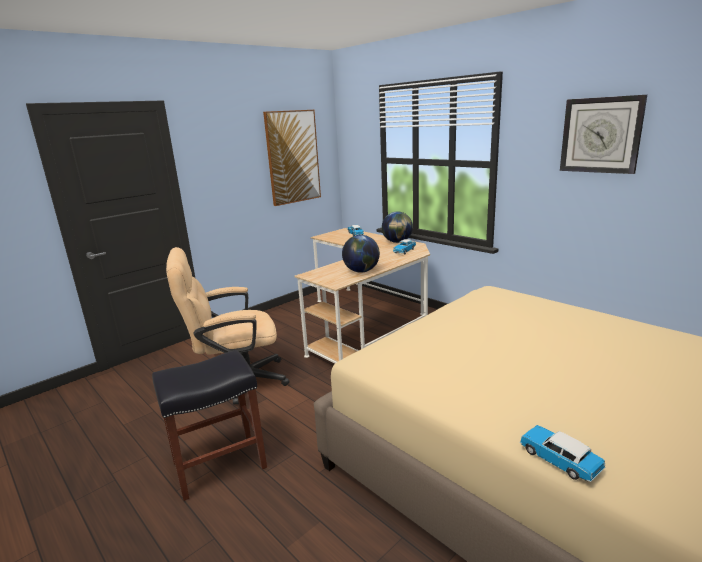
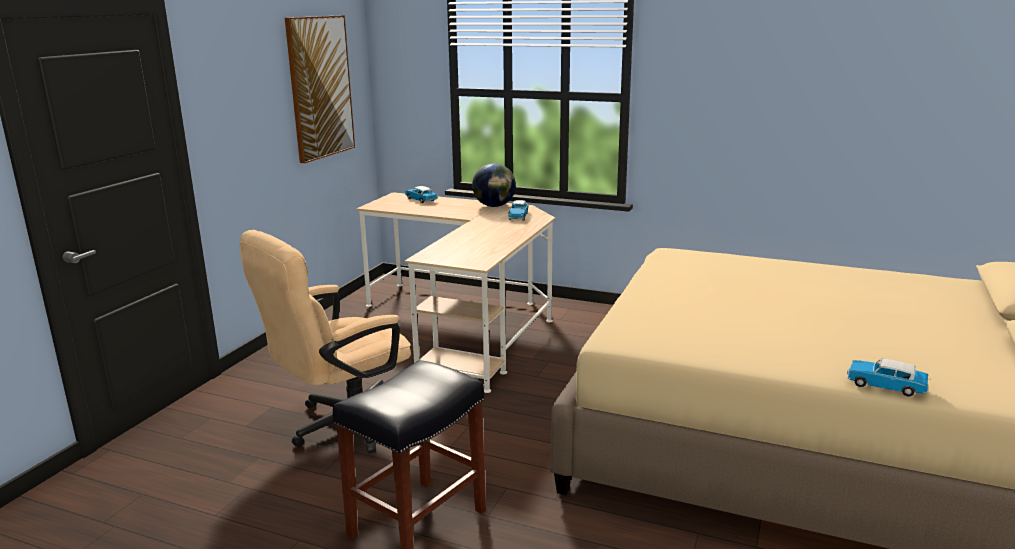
camera: 25 degrees left, 0 degrees up
(361, 271) = (493, 246): globe -> none
(601, 135) = (758, 64): wall clock -> none

